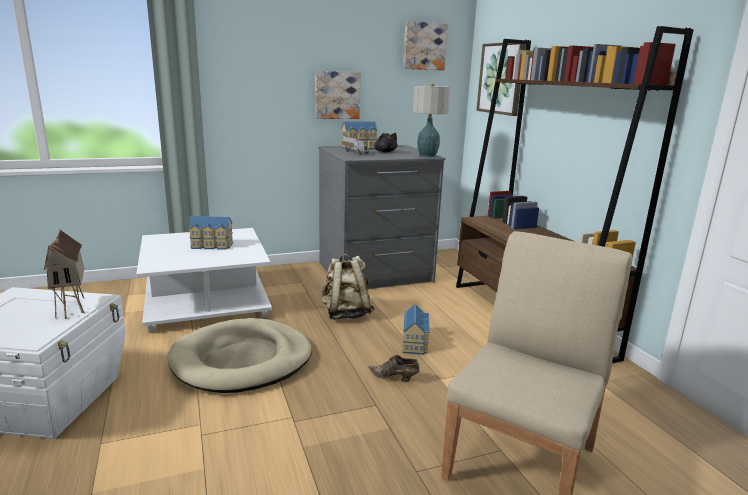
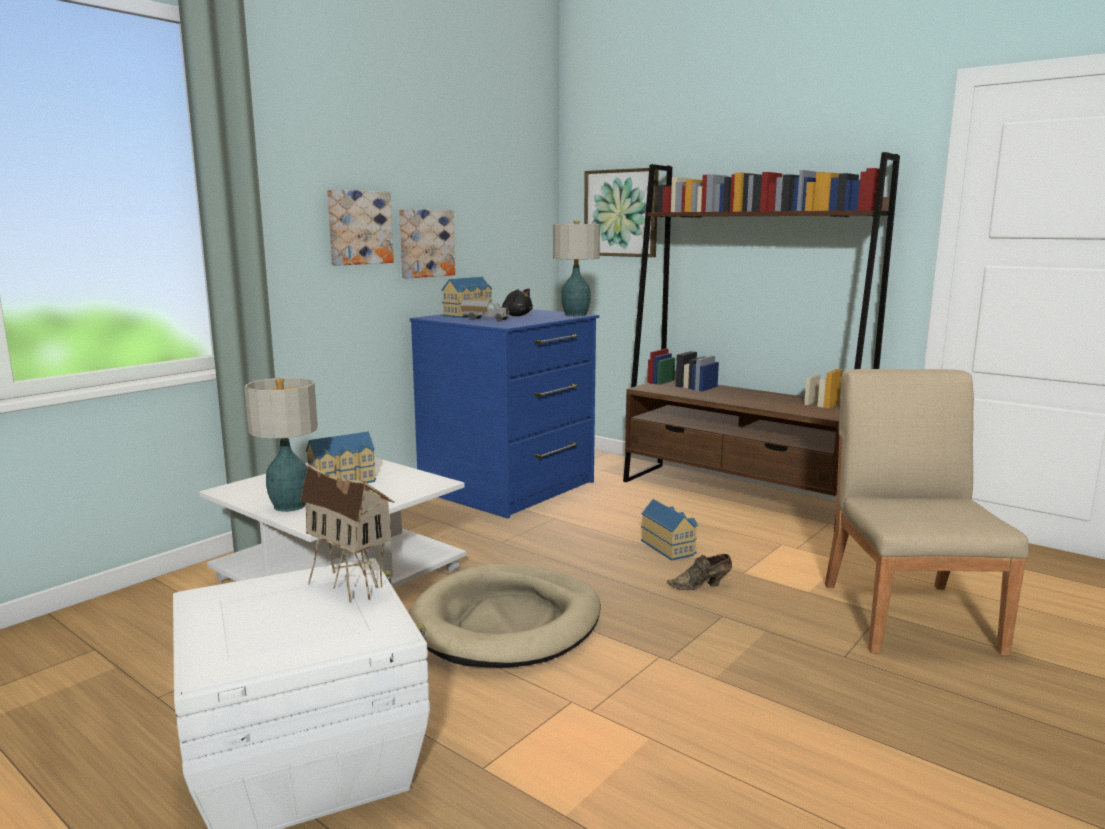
camera: 30 degrees left, 5 degrees down
(161, 254) = (290, 506): none -> table lamp
(345, 314) = (548, 539): beige backpack -> none
(375, 272) = (509, 487): grey dresser -> blue dresser
(424, 46) = (514, 174): picture -> picture (358, 227)

